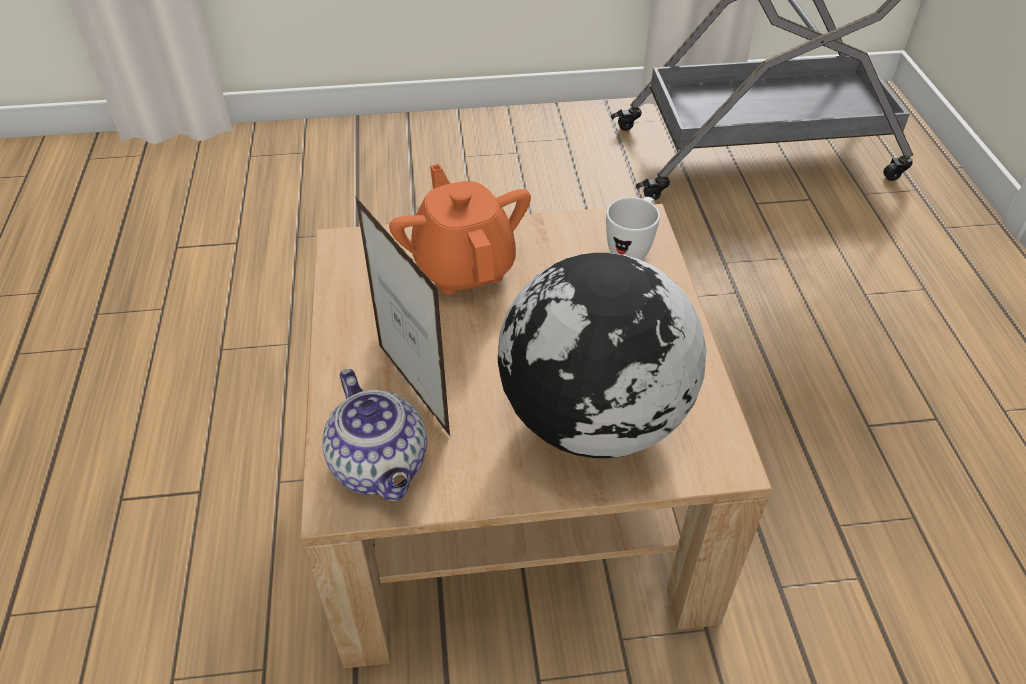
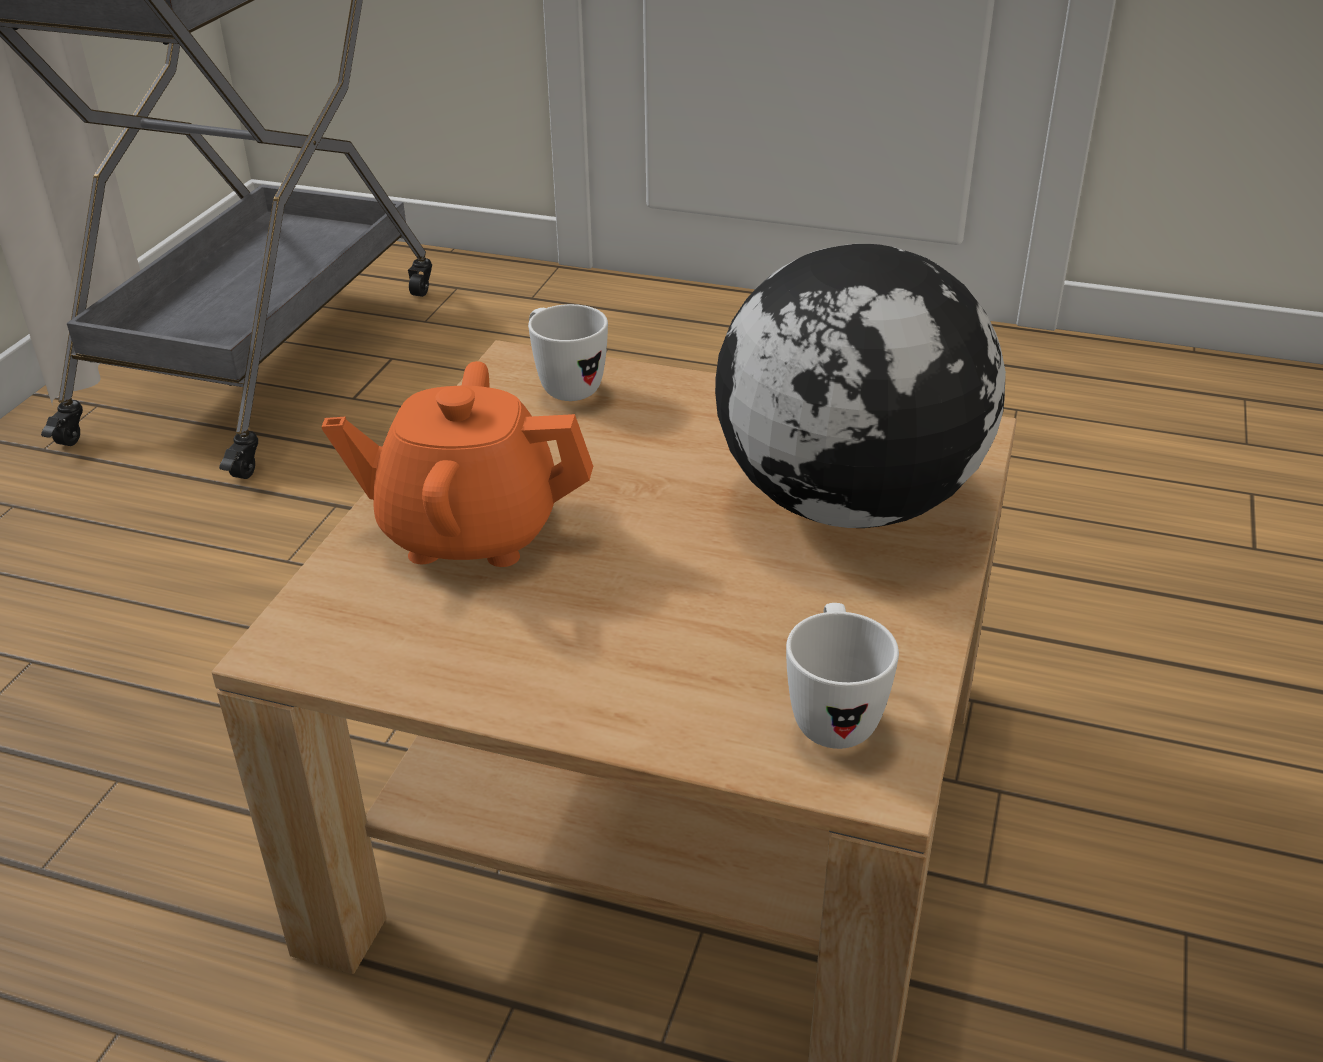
camera: 65 degrees left, 10 degrees down
(381, 467) = (833, 713): teapot -> white mug
(413, 389) = (695, 645): picture frame -> none

